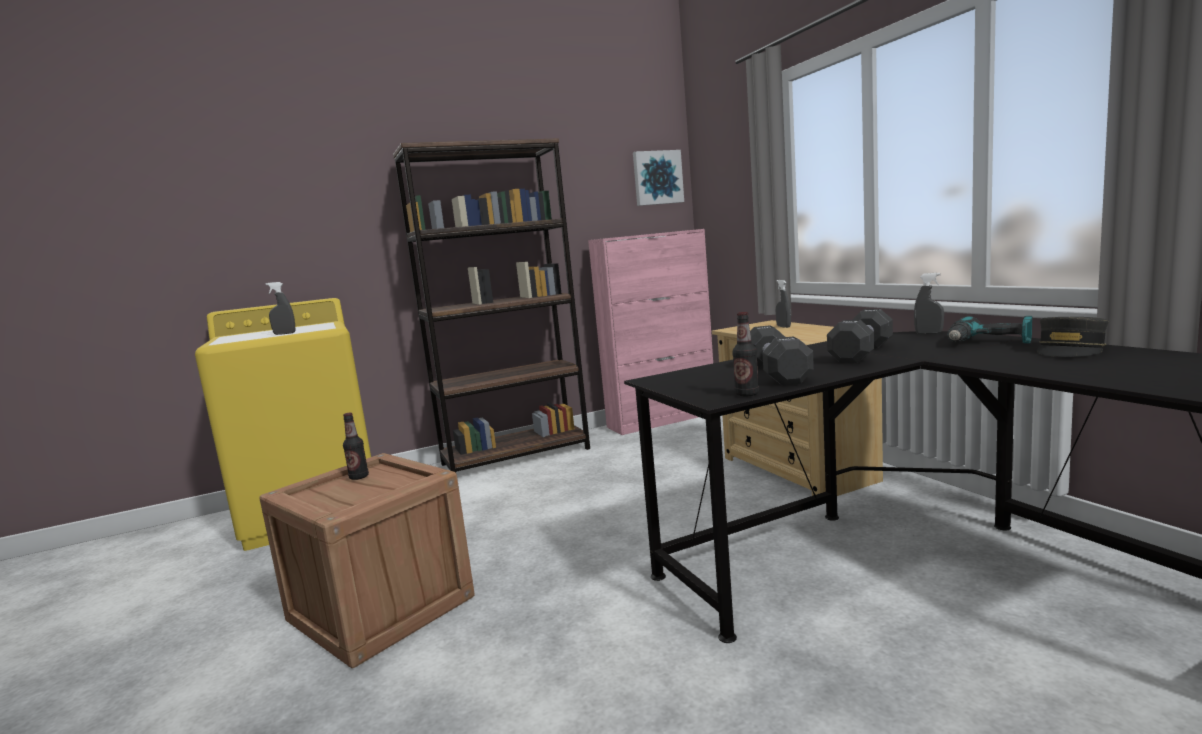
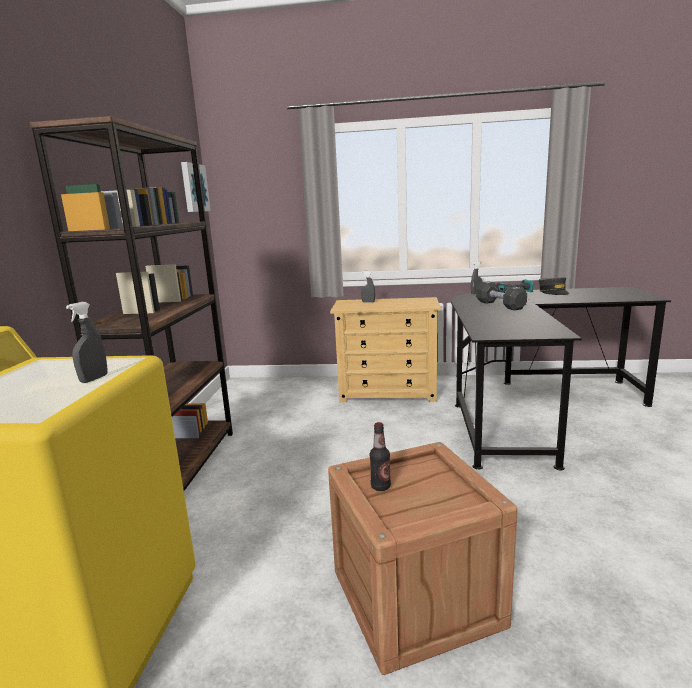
camera: 60 degrees left, 5 degrees up
(662, 420) = (231, 397): pink cabinet -> none
(747, 394) = (558, 329): bottle -> none
(776, 373) = (519, 319): black dumbbell -> none

